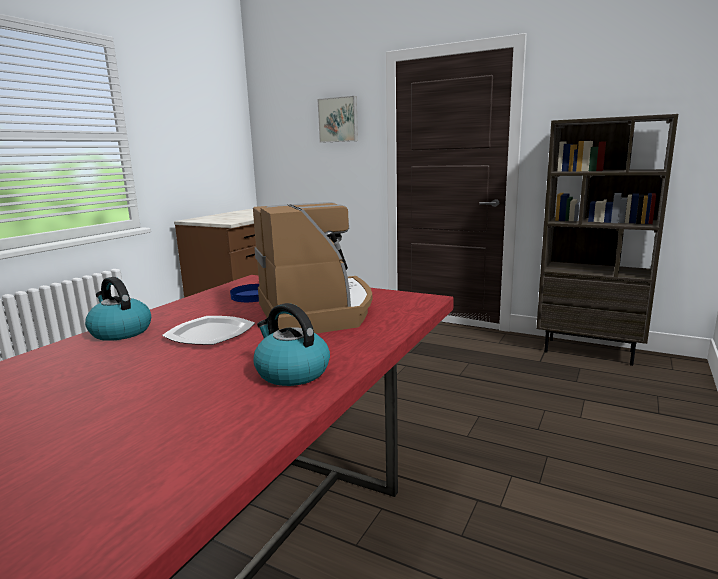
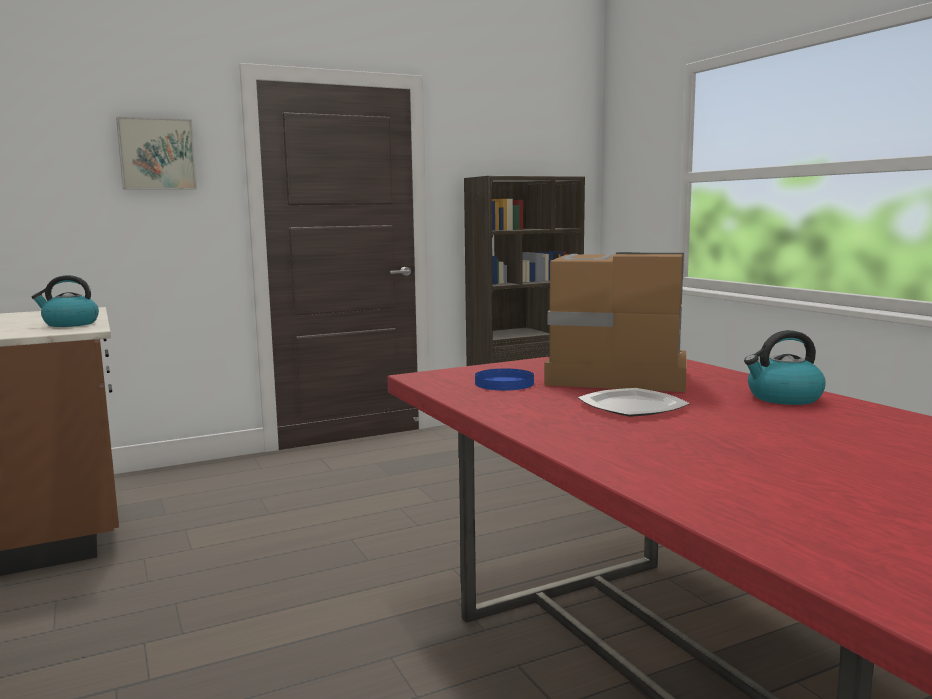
camera: 55 degrees left, 5 degrees down
(120, 332) = (564, 433): kettle -> kettle (70, 324)

